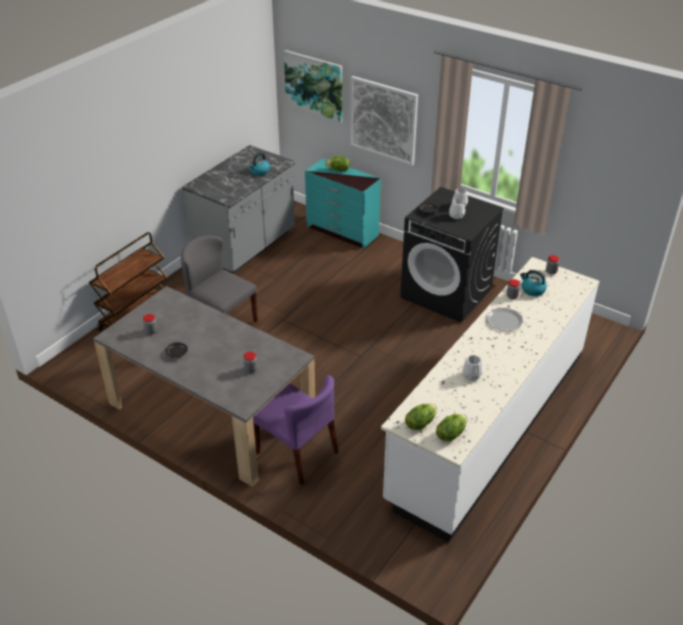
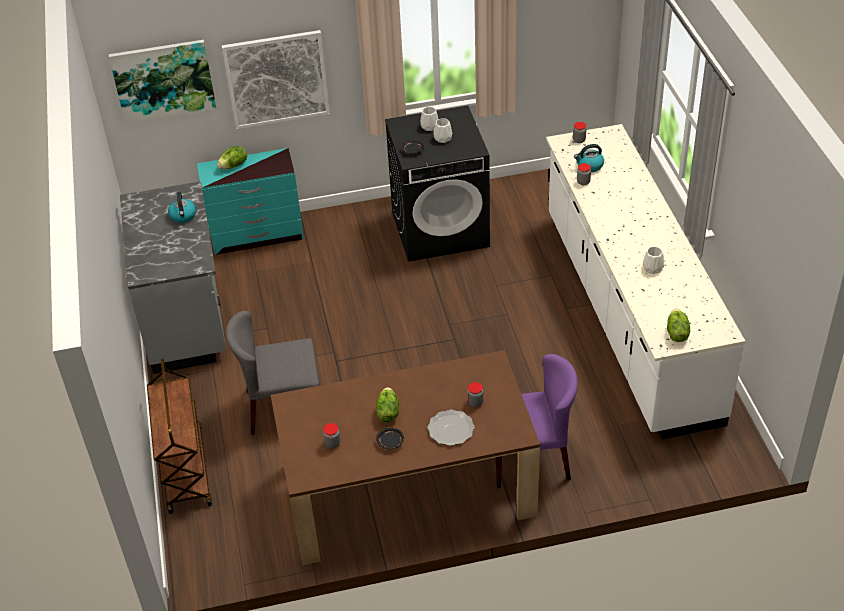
camera: 45 degrees left, 5 degrees up
(211, 412) = (407, 490): grey dining table -> brown dining table
(450, 434) = (706, 324): lettuce -> lettuce (387, 413)
(504, 320) = (608, 207): plate -> plate (451, 429)

